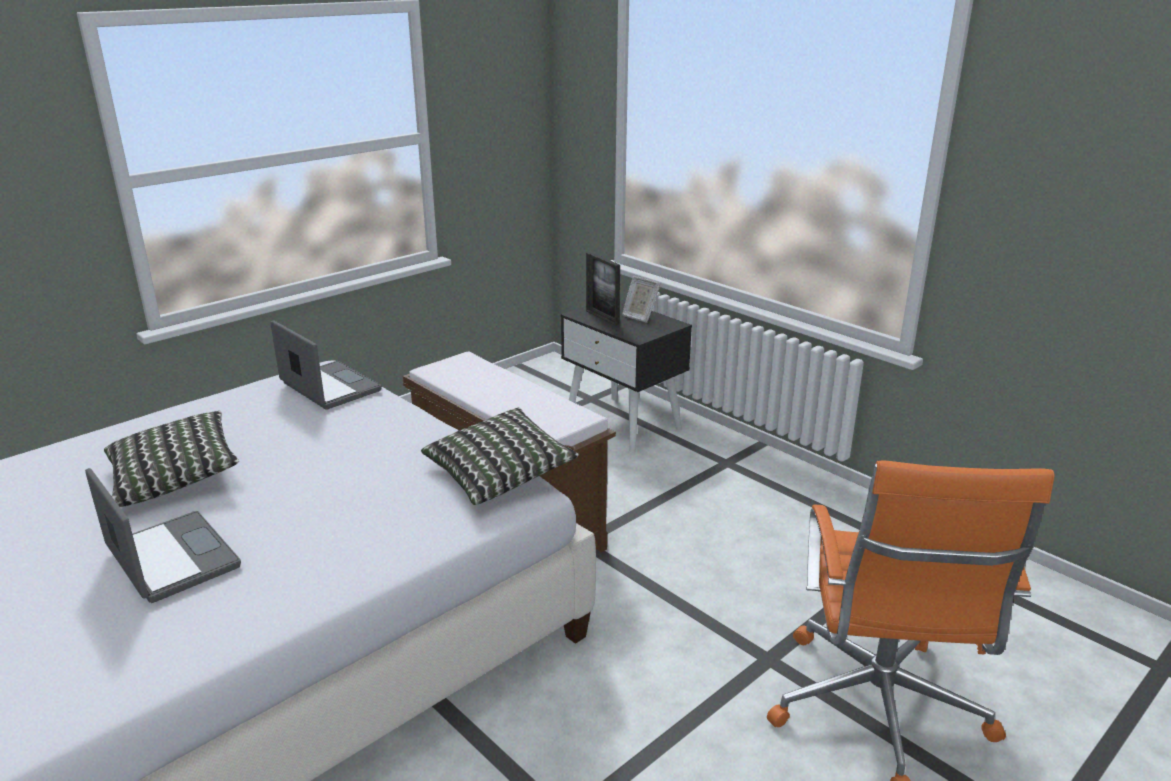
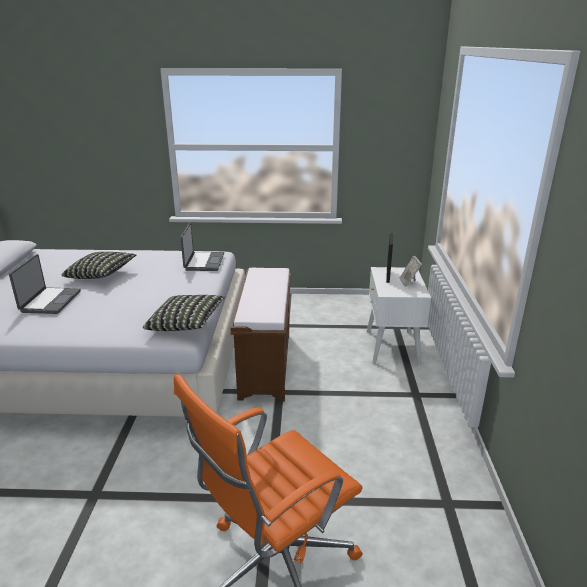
camera: 45 degrees right, 0 degrees up
(623, 423) = (392, 347): black nightstand -> white nightstand

